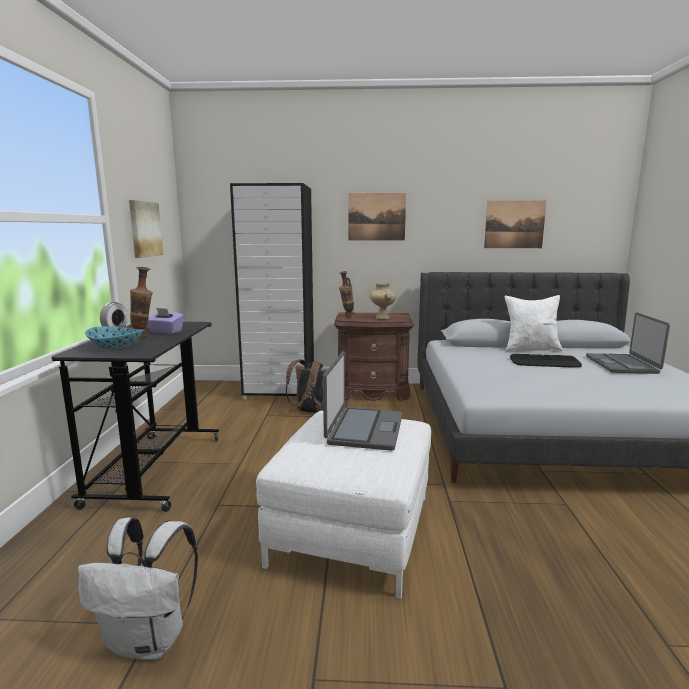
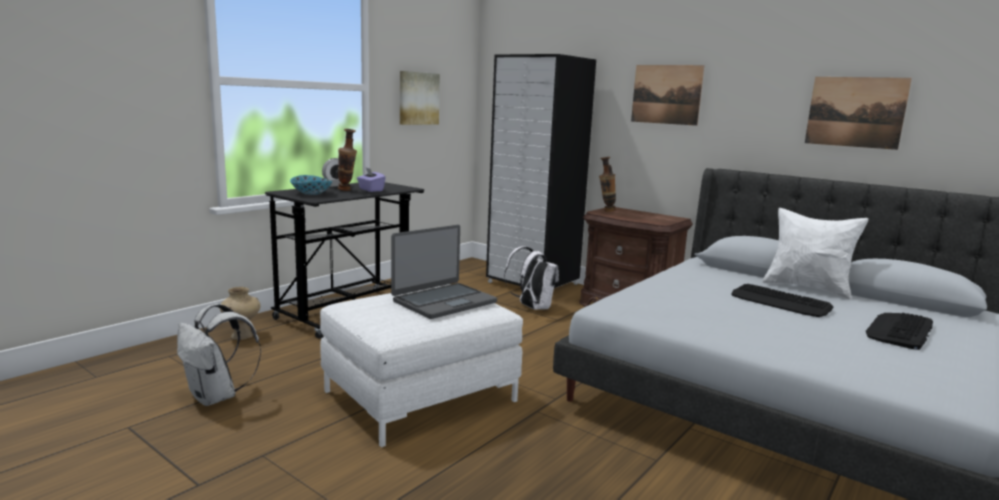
camera: 35 degrees right, 0 degrees up
(310, 412) = (532, 307): brown backpack -> white backpack
(382, 318) = (641, 217): beige vase -> beige vase (242, 335)
(622, 365) = (900, 331): laptop -> keyboard

